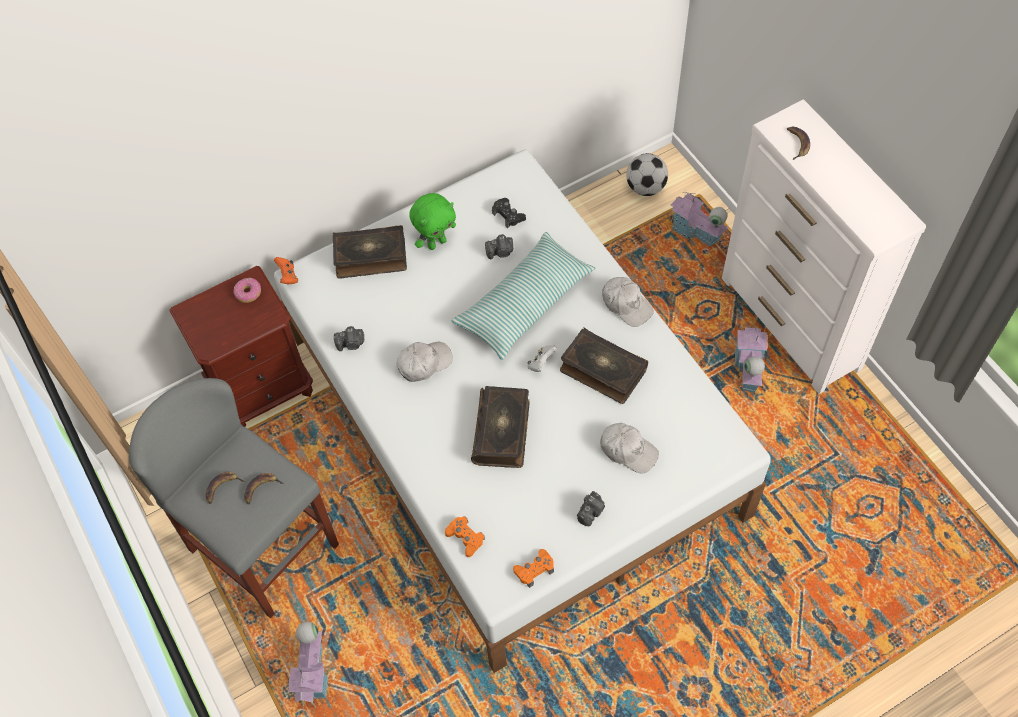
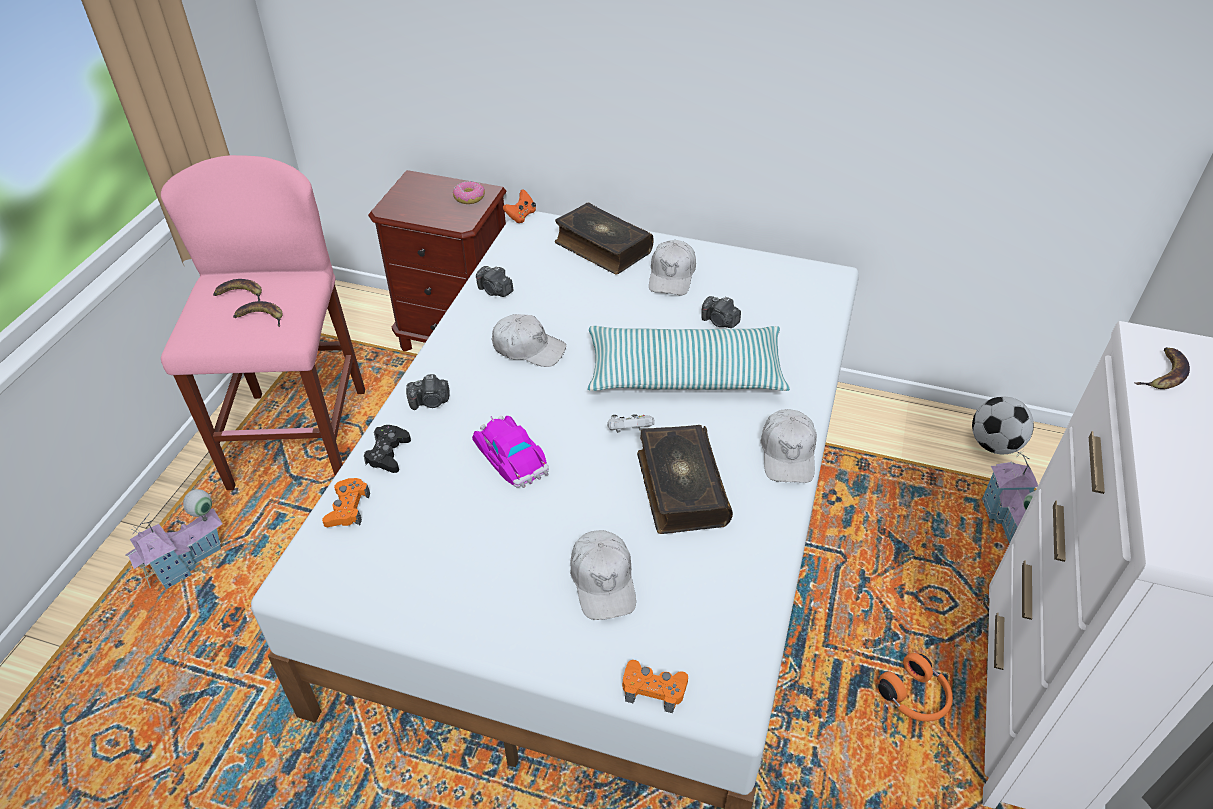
camera: 45 degrees right, 15 degrees down
(264, 547) = (299, 439): grey stool -> pink stool
(436, 243) = (672, 276): green plush toy -> white cap
(502, 432) = (511, 455): book -> toy car
(508, 215) = (767, 301): black game controller -> black game controller (388, 453)
(534, 569) = (356, 597): orange game controller -> orange game controller (654, 689)
(591, 511) = (484, 600): camera -> camera (430, 402)
(747, 370) = (915, 697): toy house -> orange headphones

